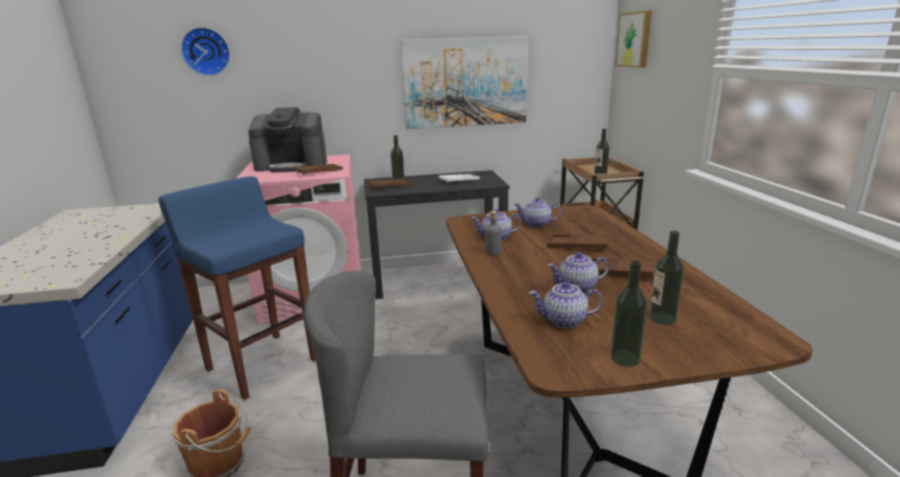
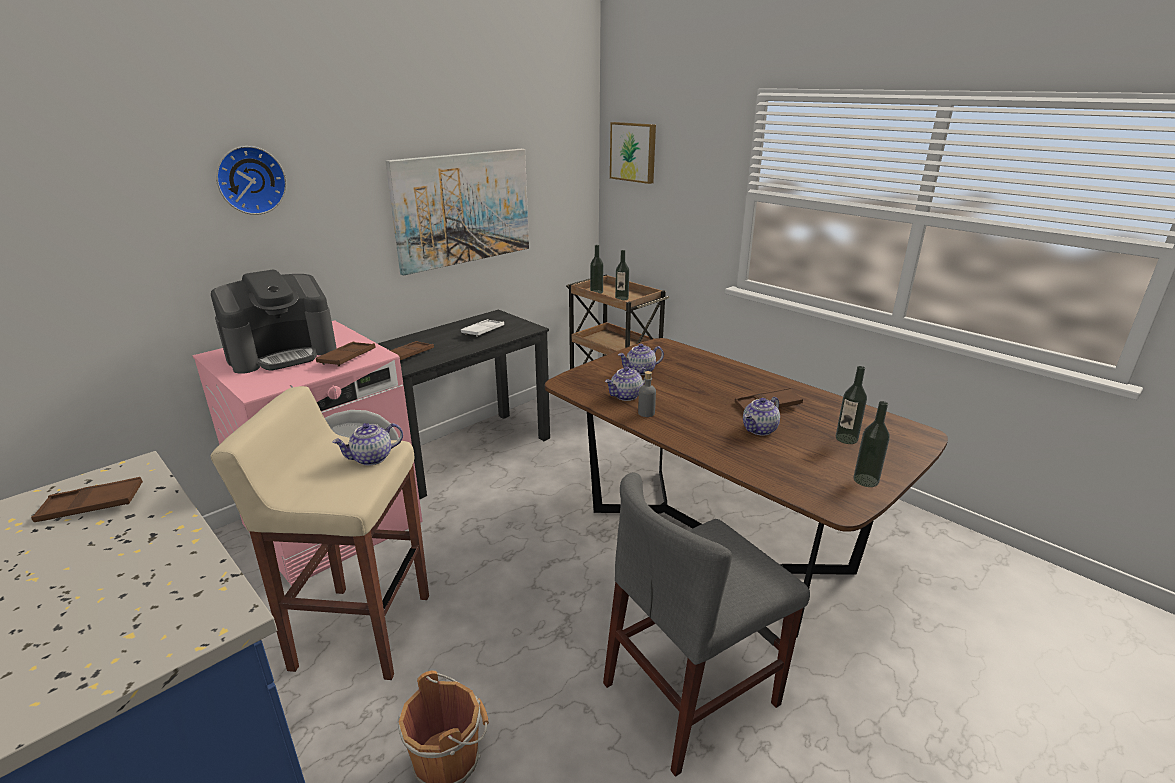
camera: 35 degrees left, 5 degrees up
(206, 51) = (92, 196): wall clock -> wall clock (250, 180)
(261, 364) = (360, 631): blue stool -> beige stool
(398, 179) = (404, 342): bottle -> bottle (596, 292)
(564, 321) = (791, 464): teapot -> teapot (371, 458)
(577, 246) = (705, 387): brown tray -> brown tray (91, 505)

